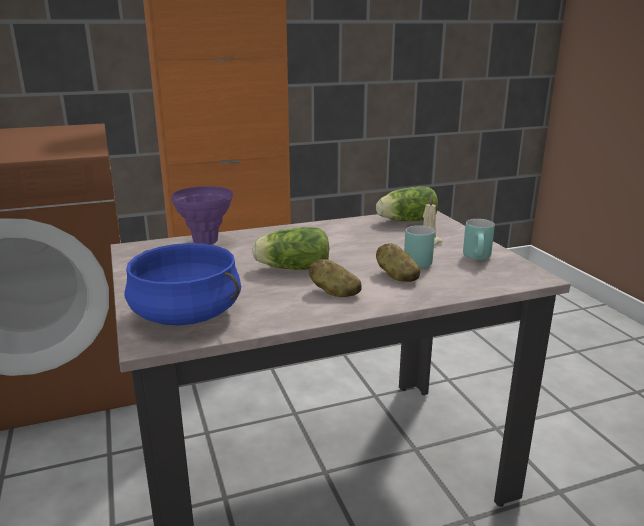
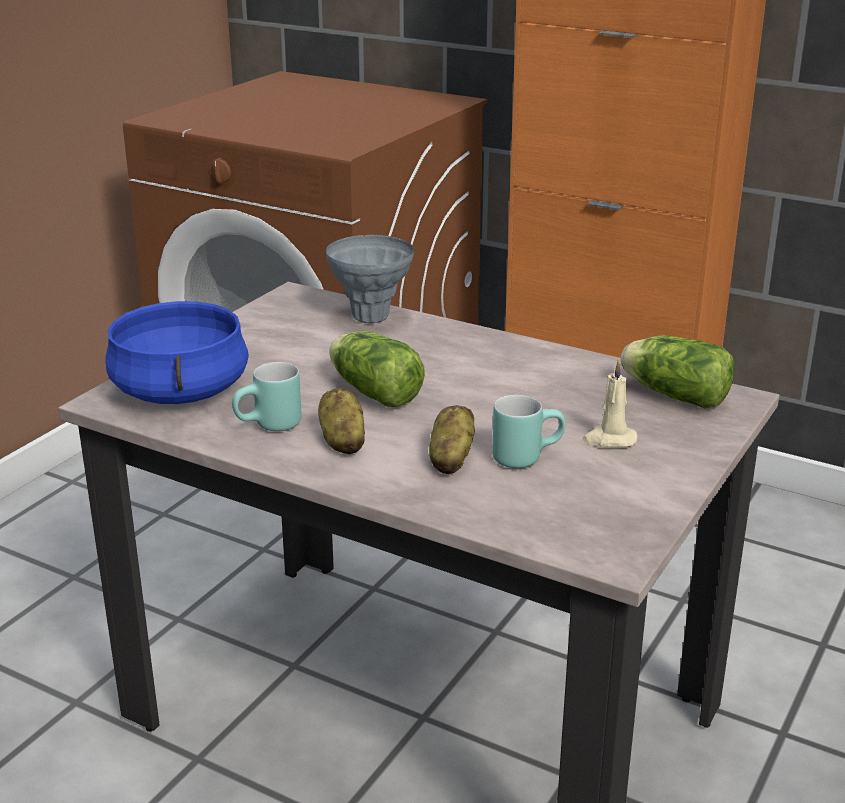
camera: 50 degrees right, 5 degrees up
(205, 242) = (371, 317): purple vase -> grey vase
(479, 258) = (613, 494): turquoise mug -> turquoise mug (270, 427)

